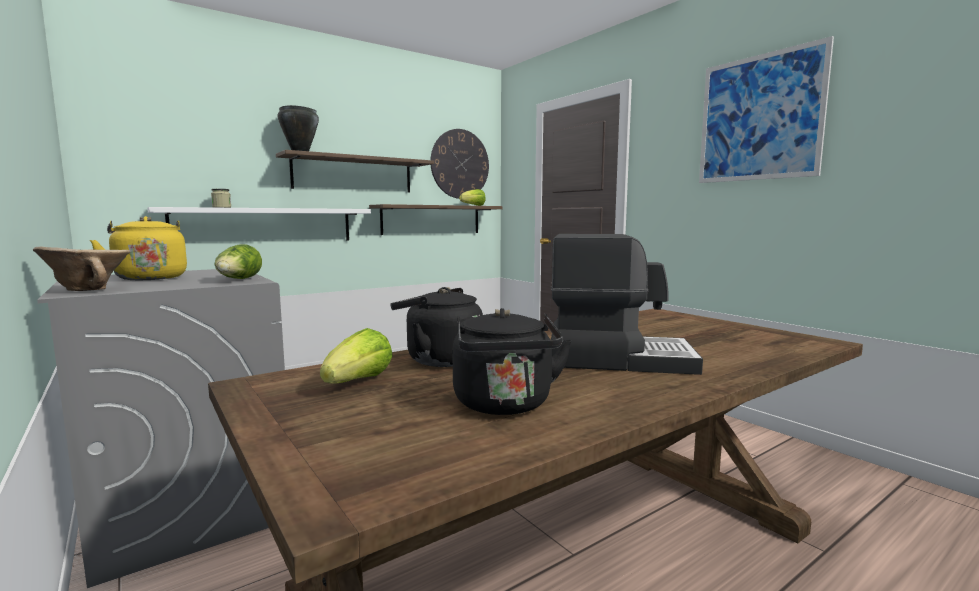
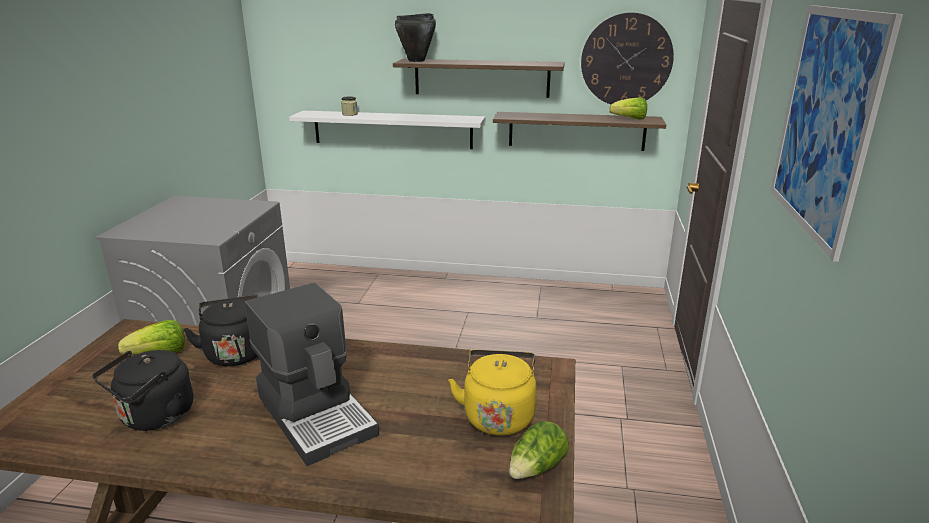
camera: 45 degrees right, 15 degrees up
(89, 290) = (133, 228): beige bowl -> none
(150, 278) = (194, 212): yellow kettle -> yellow kettle (498, 415)
(238, 280) = (213, 233): lettuce -> lettuce (537, 468)

